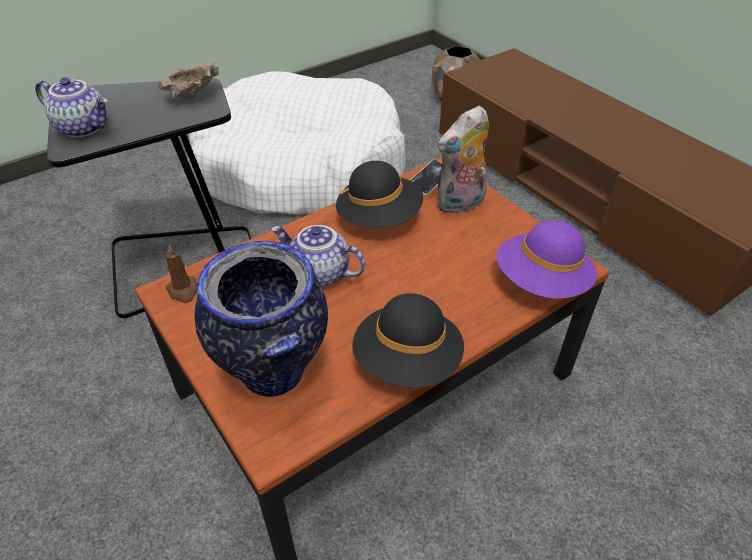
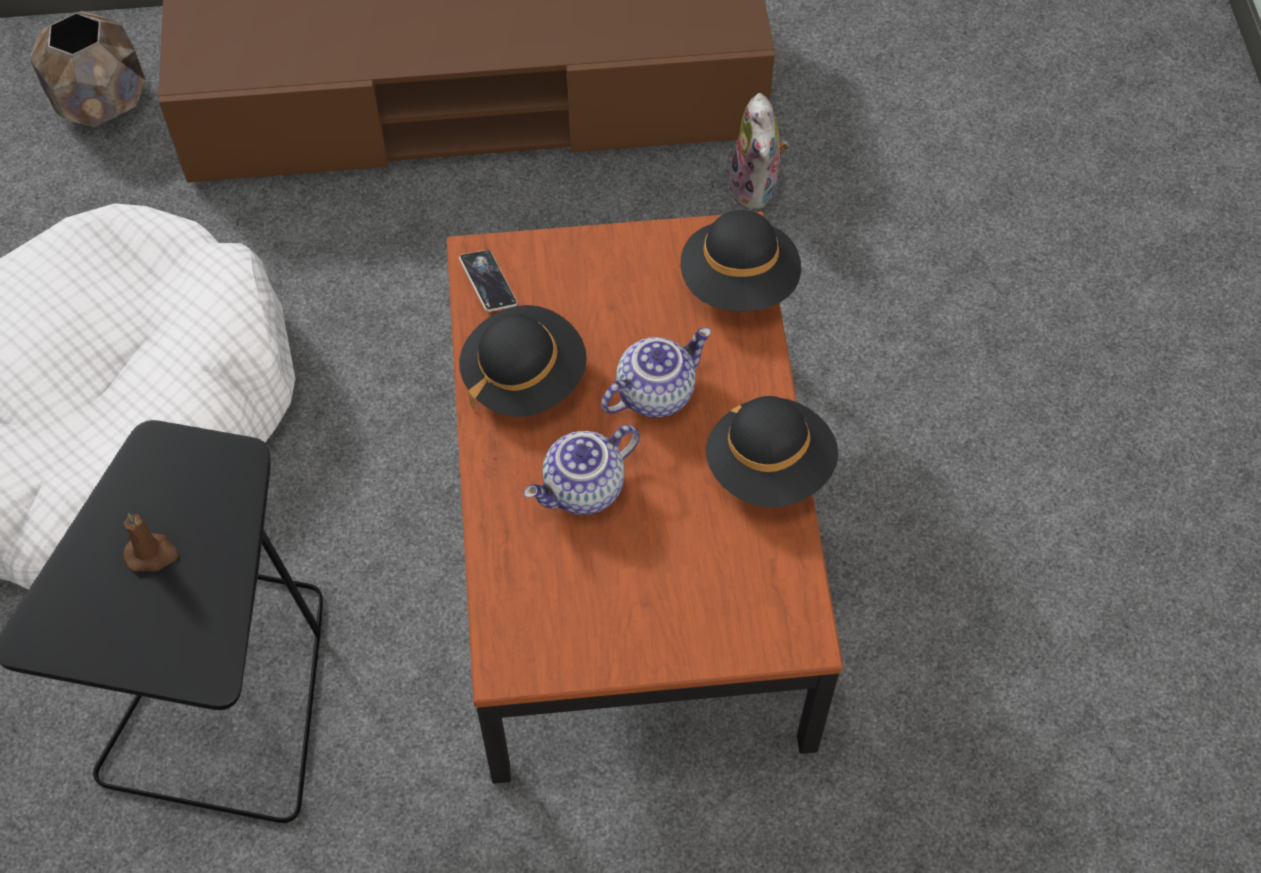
camera: 60 degrees left, 15 degrees up
(84, 127) = (165, 639): teapot -> teapot (655, 391)
(183, 290) = (517, 646): brown candle -> brown candle (152, 554)
(193, 96) = (177, 470): beige bowl -> none
(274, 374) = (712, 598): vase -> none
(460, 204) = (560, 279): plush toy -> plush toy (756, 188)
(541, 282) = (739, 282): purple hat -> black hat

